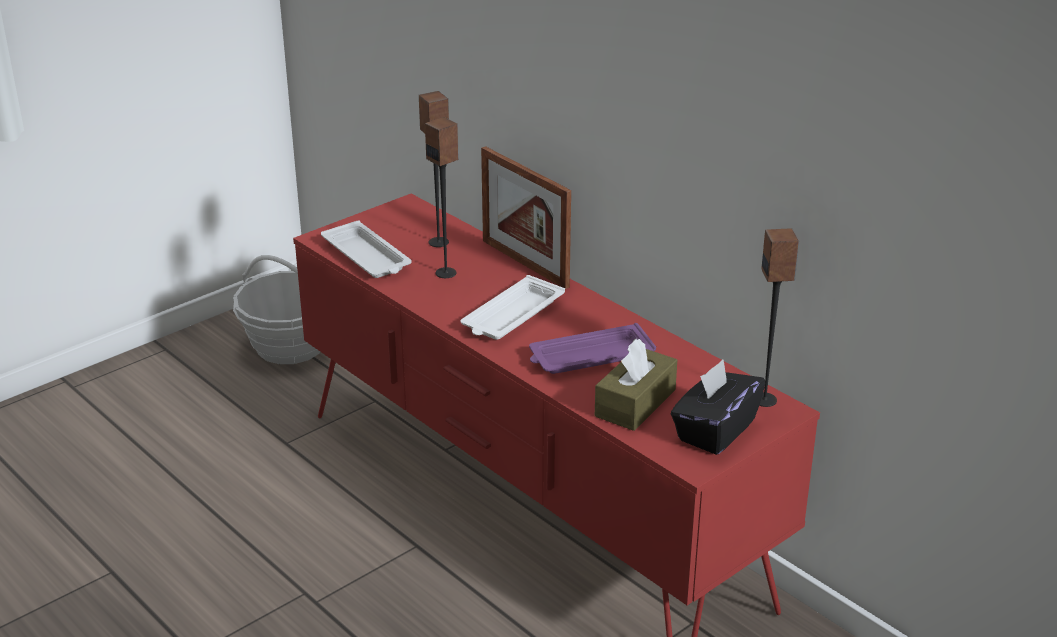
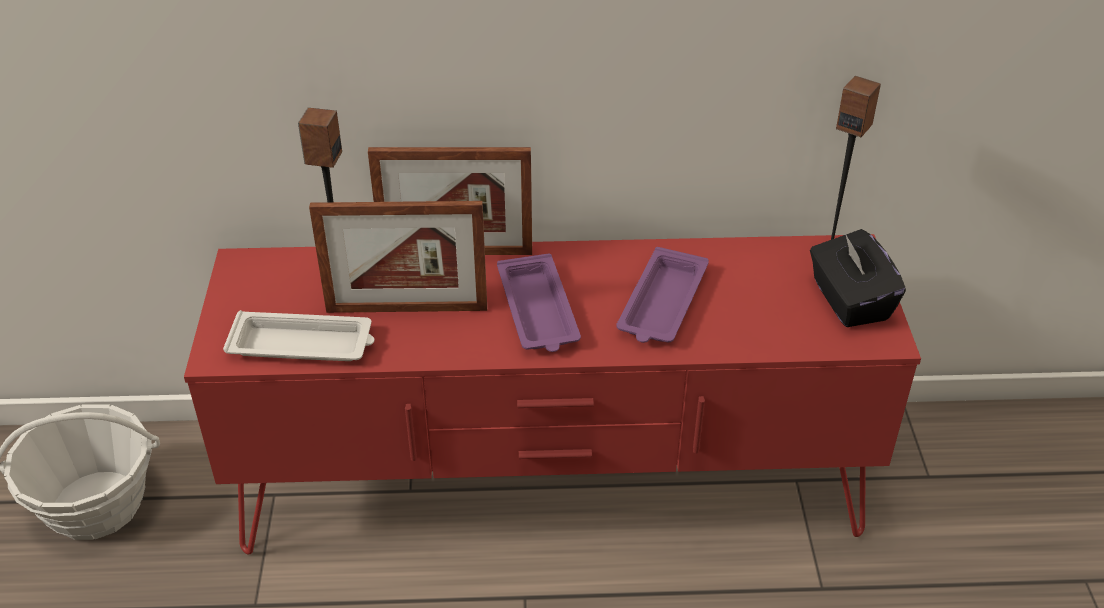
camera: 50 degrees left, 10 degrees up
(446, 273) = (407, 309): speaker -> picture frame
(512, 316) = (538, 311): white tray -> purple tray
(635, 403) = (763, 320): brown tissue box -> none

